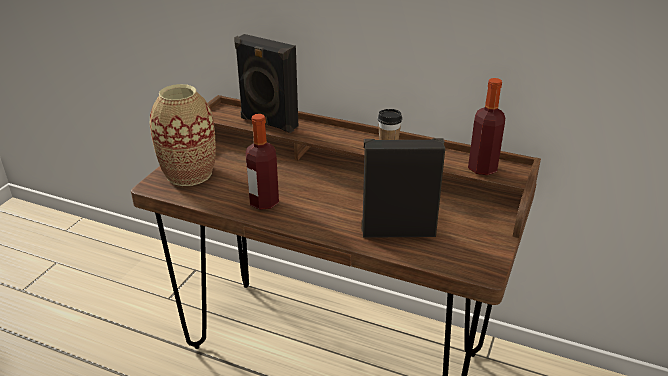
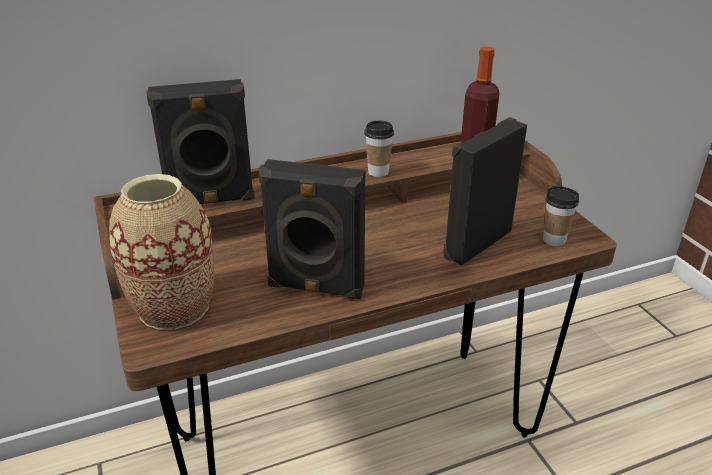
camera: 45 degrees left, 0 degrees up
(264, 202) = (315, 288): bottle -> black speaker
(456, 259) = (554, 240): none -> cup

